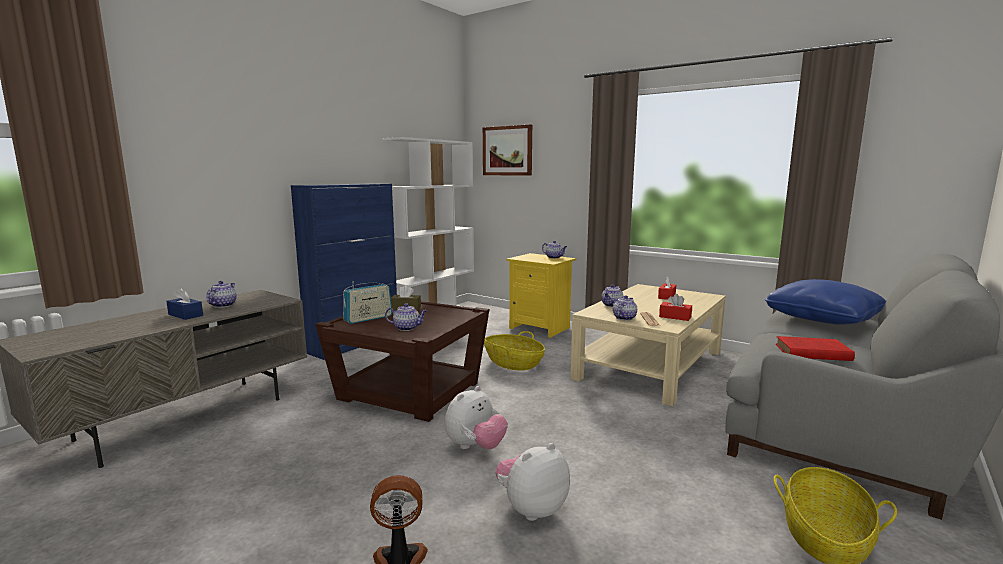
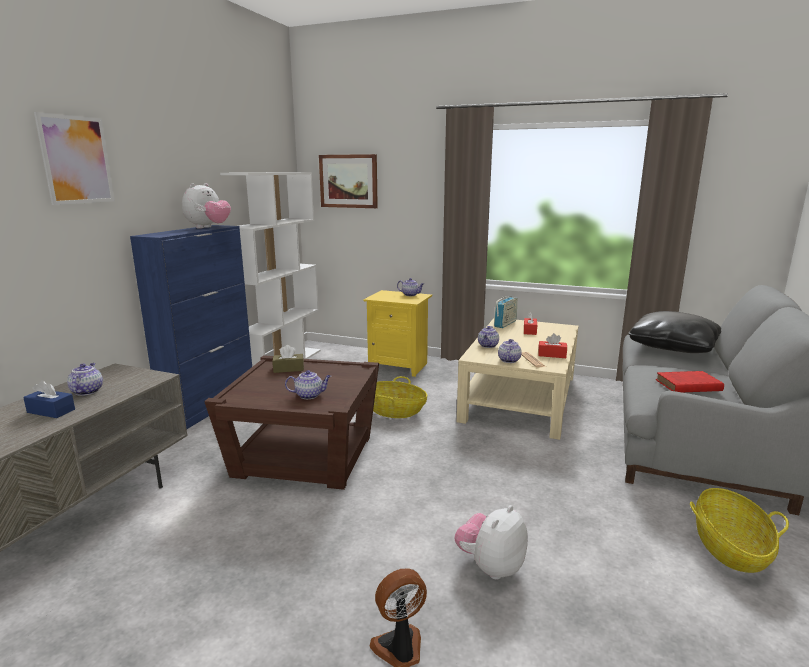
camera: 15 degrees left, 5 degrees up
(248, 118) = (76, 160): none -> picture
(368, 318) = (258, 387): radio -> radio (505, 324)
(475, 447) = (405, 510): plush toy -> plush toy (208, 228)
(822, 319) = (672, 347): blue pillow -> black pillow

